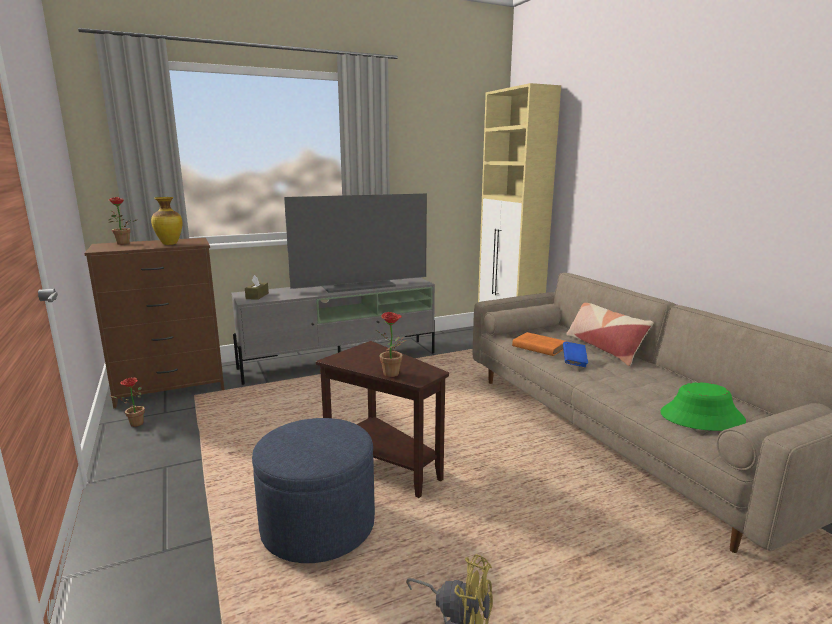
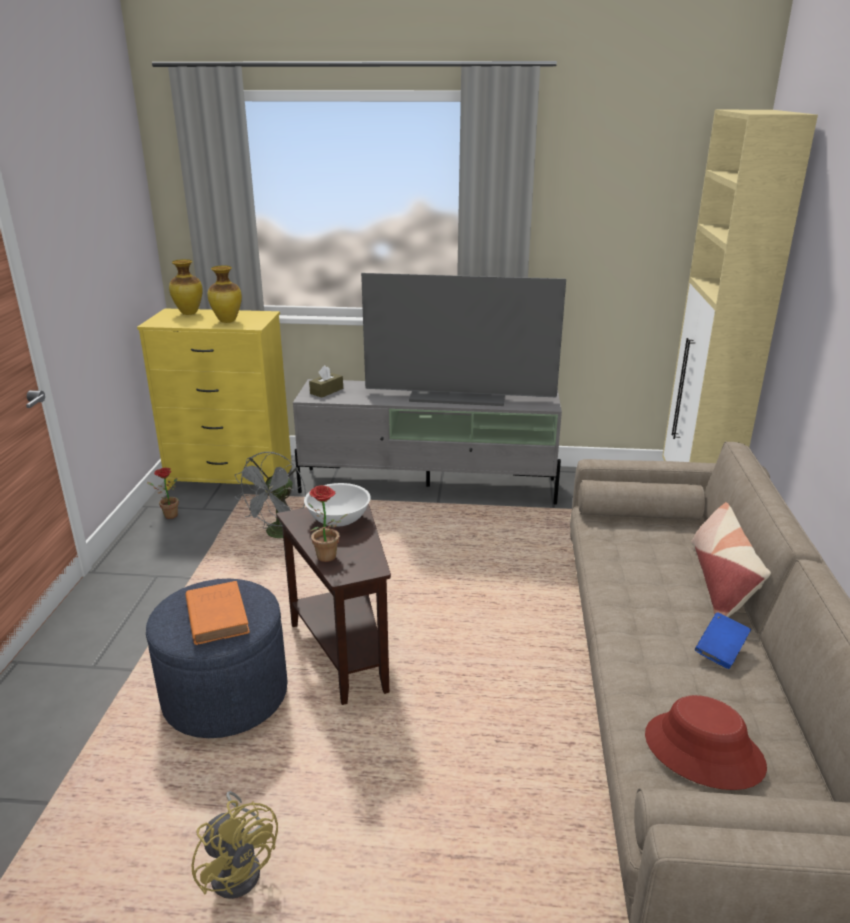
camera: 30 degrees right, 10 degrees up
(123, 244) = (188, 313): potted plant -> vase
(170, 388) = (230, 478): brown dresser -> yellow dresser
(254, 412) = (279, 535): none -> grey fan
(369, 354) = (339, 519): none -> white bowl
(537, 347) = (620, 552): orange book -> orange book (217, 615)
(574, 362) = (640, 594): blue book -> blue book (720, 651)
(701, 417) = (703, 751): green hat -> red hat

